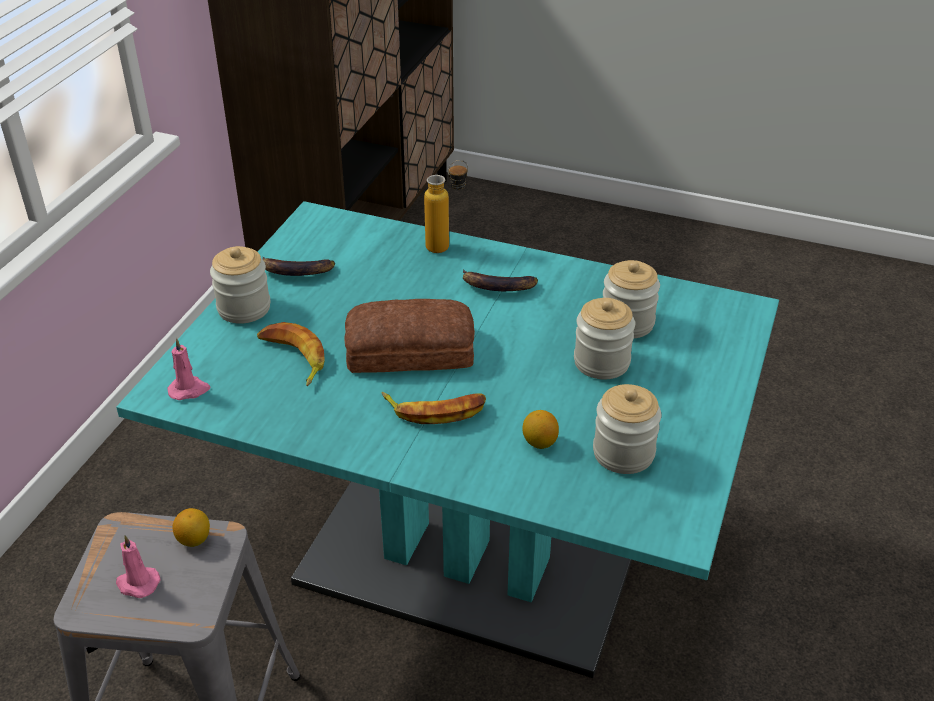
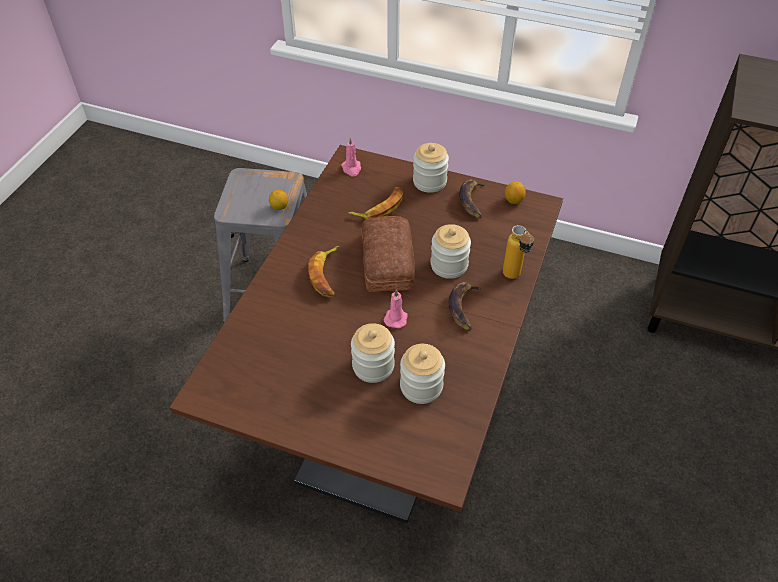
camera: 90 degrees right, 10 degrees up
(137, 583) = (253, 191): pink candle -> pink candle (396, 318)
(466, 565) = (388, 412): turquoise dining table -> brown dining table
(539, 443) = (292, 326): lemon -> lemon (513, 200)
(623, 453) = (277, 371): jar -> jar (449, 265)

